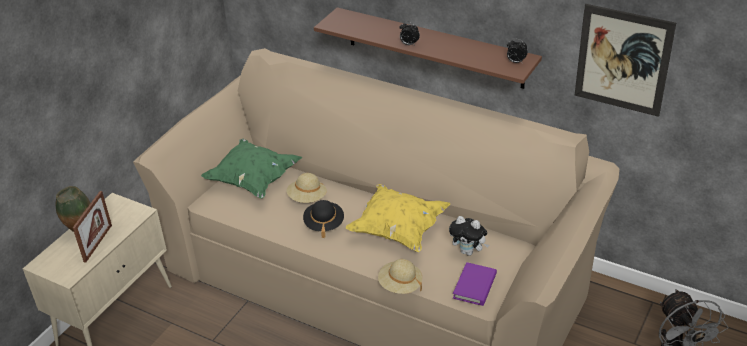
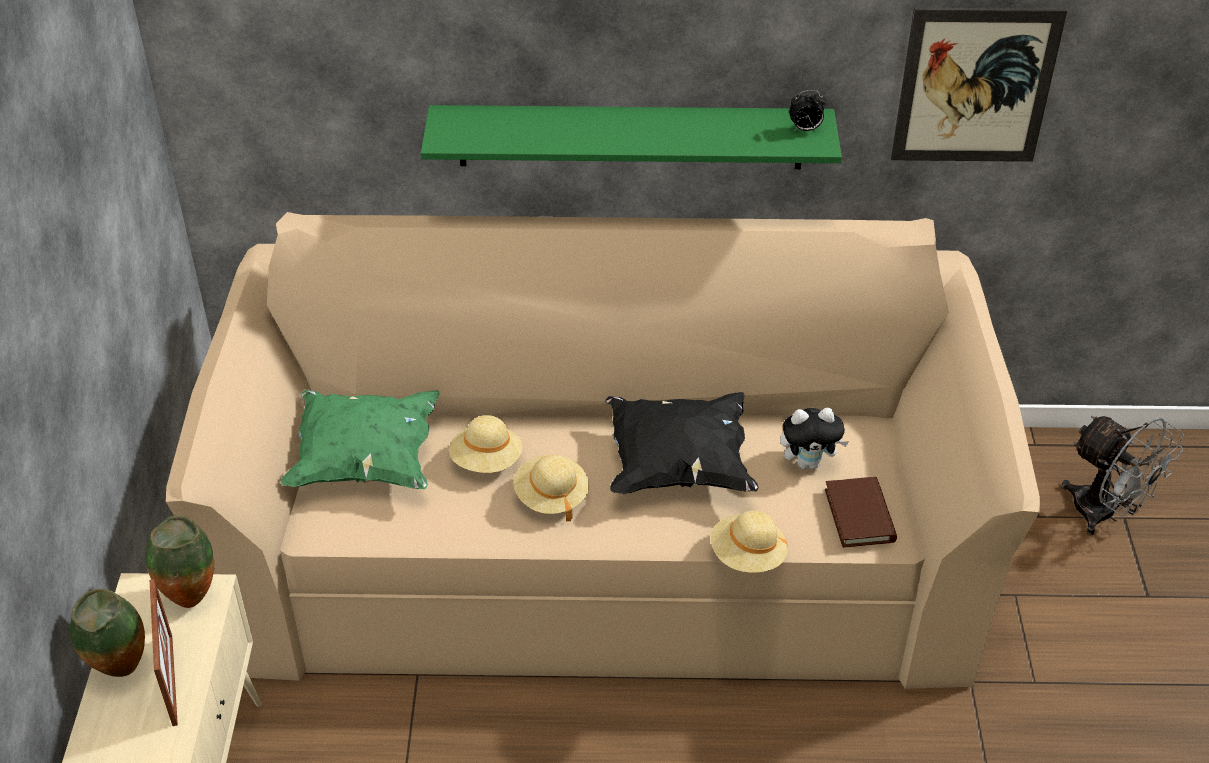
camera: 30 degrees left, 5 degrees up
(130, 212) = (190, 598): none -> vase
(324, 224) = (551, 496): black hat -> beige hat
(398, 230) = (678, 465): yellow pillow -> black pillow
(409, 44) = (612, 142): alarm clock -> none
(434, 48) = (630, 136): brown shelf -> green shelf
(474, 286) = (859, 515): purple book -> brown book

